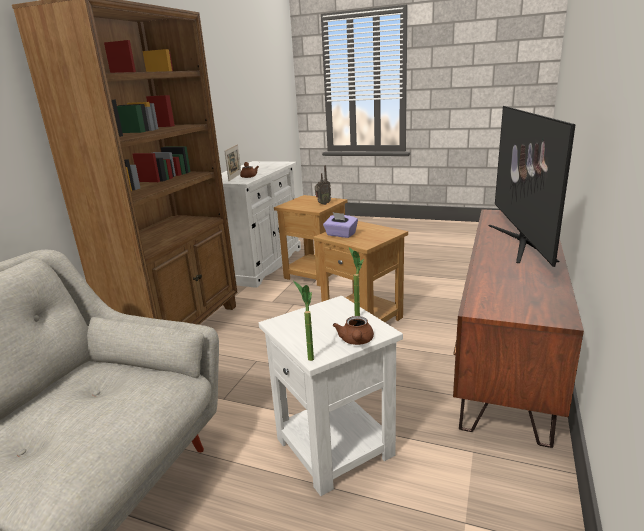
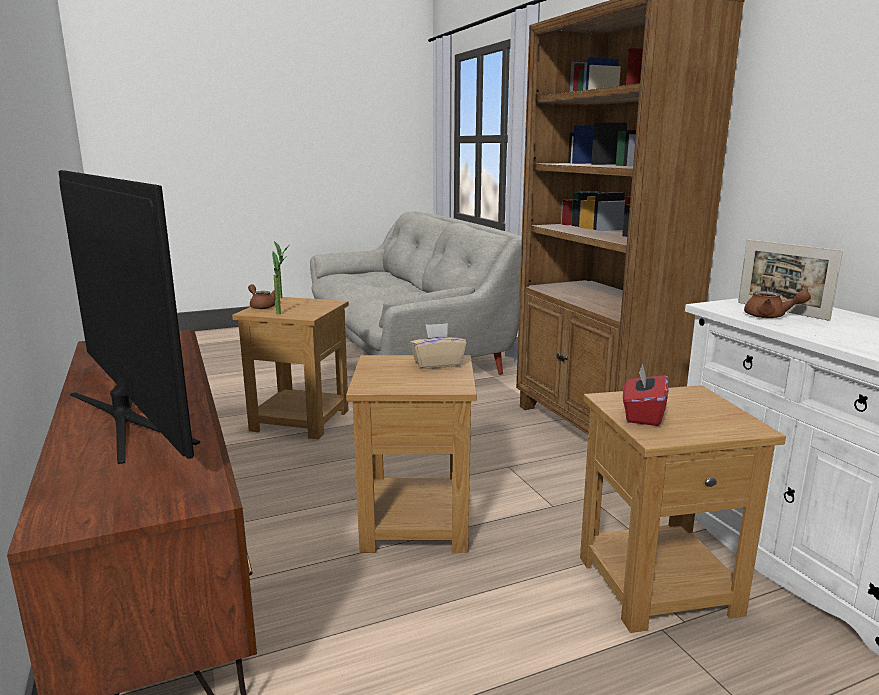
camera: 135 degrees right, 5 degrees down
(323, 204) = (643, 415): radio -> red tissue box
(335, 447) = (299, 420): white side table -> brown side table
(340, 235) = (437, 364): purple tissue box -> beige tissue box

